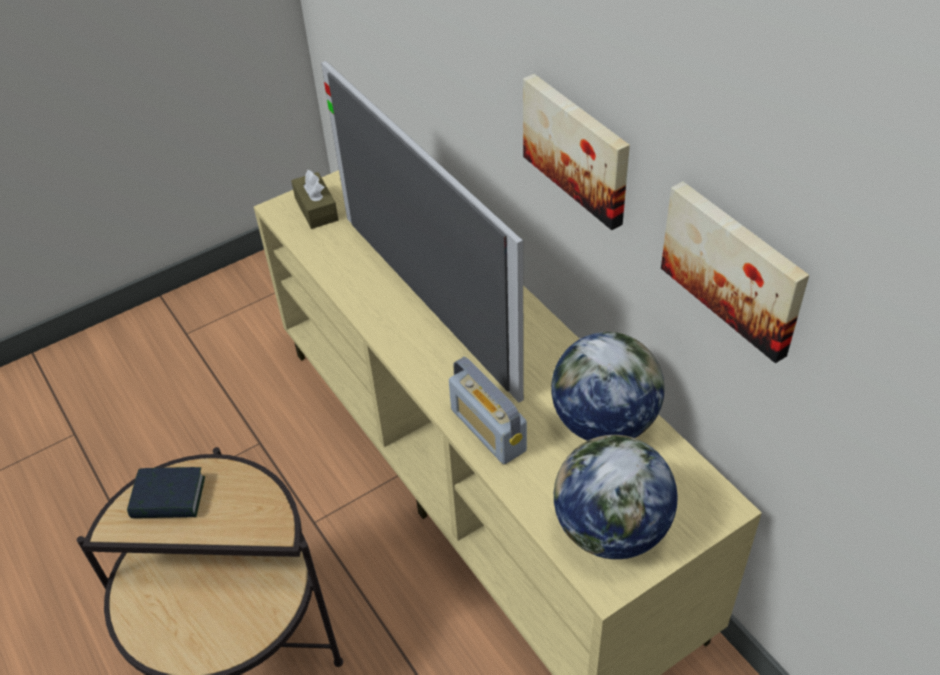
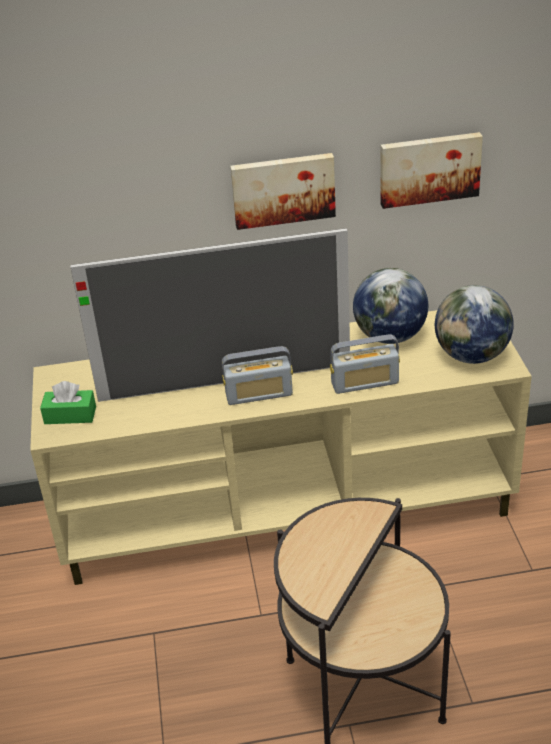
camera: 65 degrees left, 10 degrees down
(169, 498) = (312, 565): book -> none
(316, 209) = (70, 415): brown tissue box -> green tissue box
(417, 339) = (259, 394): none -> radio

